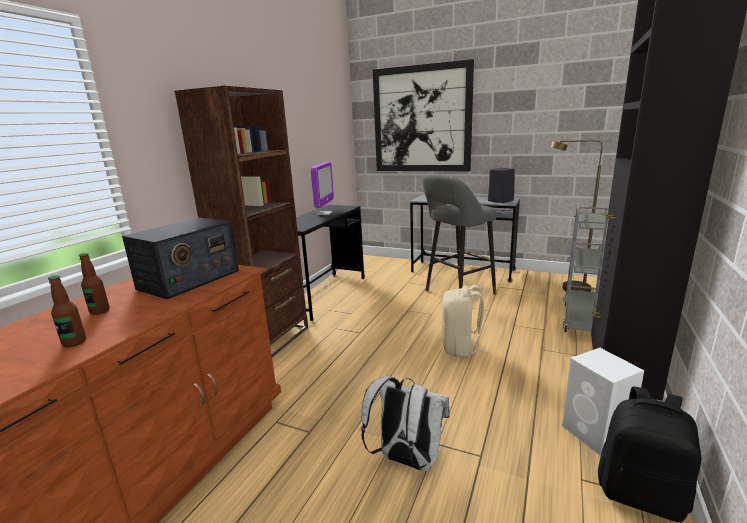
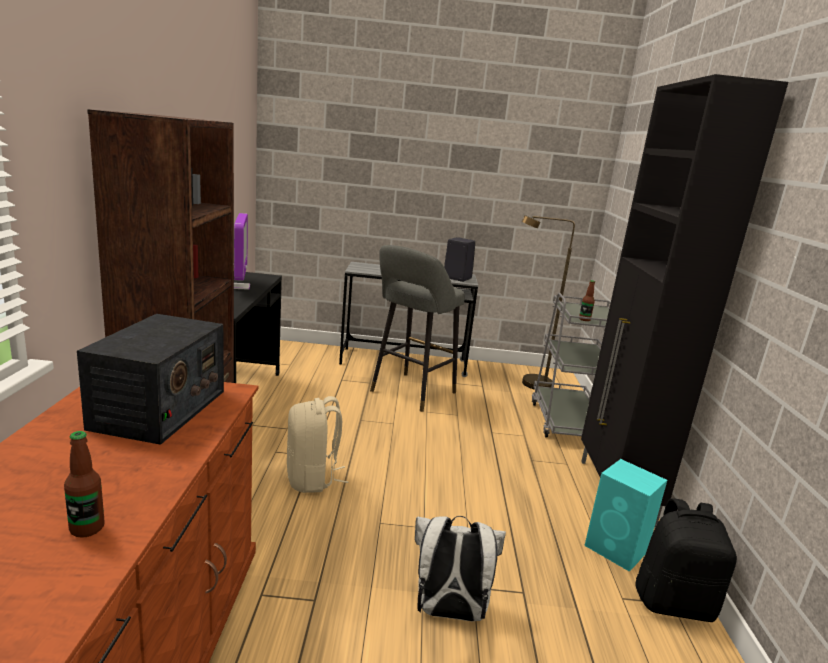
camera: 25 degrees left, 0 degrees up
(99, 311) = (65, 472): bottle -> bottle (584, 319)
(421, 119) = (358, 163): picture -> none
(461, 348) = (447, 466): beige backpack -> beige backpack (312, 478)
(596, 434) = (617, 549): white speaker -> turquoise speaker

